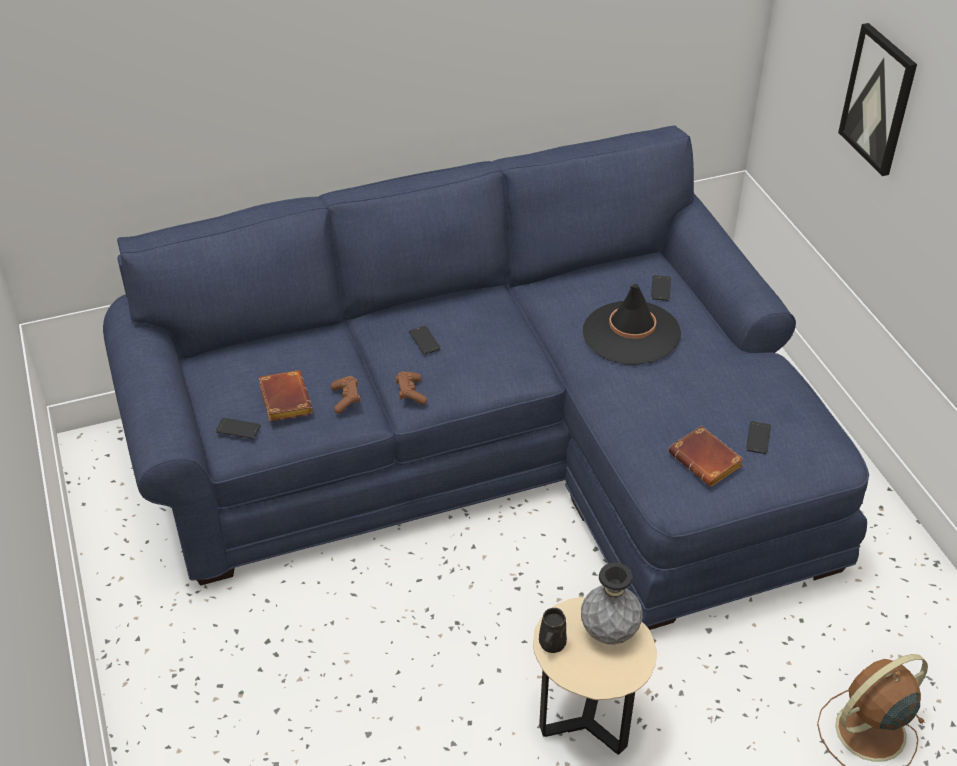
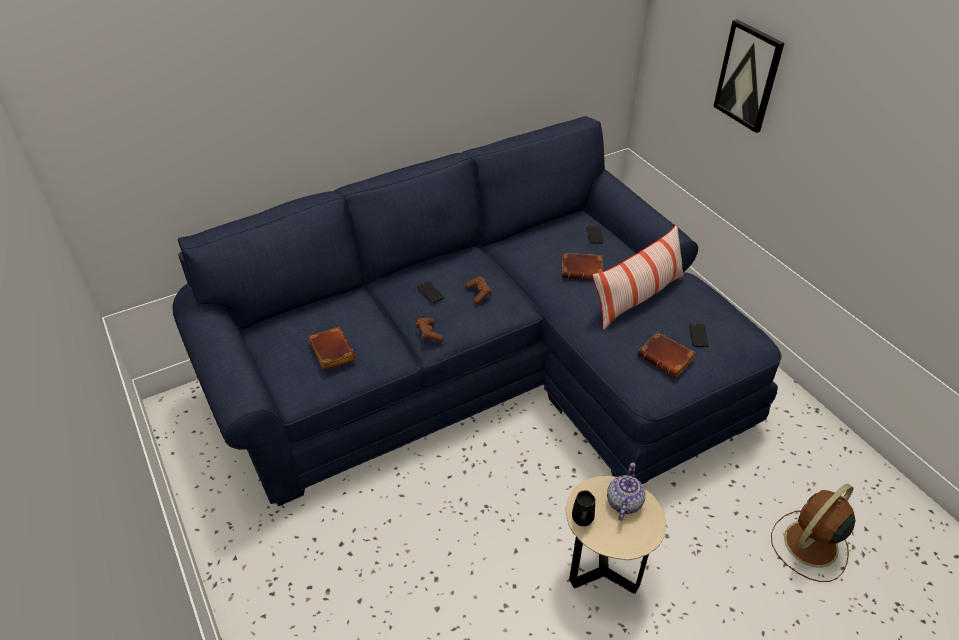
camera: 10 degrees left, 0 degrees up
(238, 429) = (298, 379): phone -> none
(346, 399) = (380, 345): brown game controller -> brown game controller (479, 294)
(609, 633) = (623, 502): grey vase -> teapot
(631, 333) = (583, 269): black hat -> brown book
(693, 378) = (637, 297): none -> pillow

